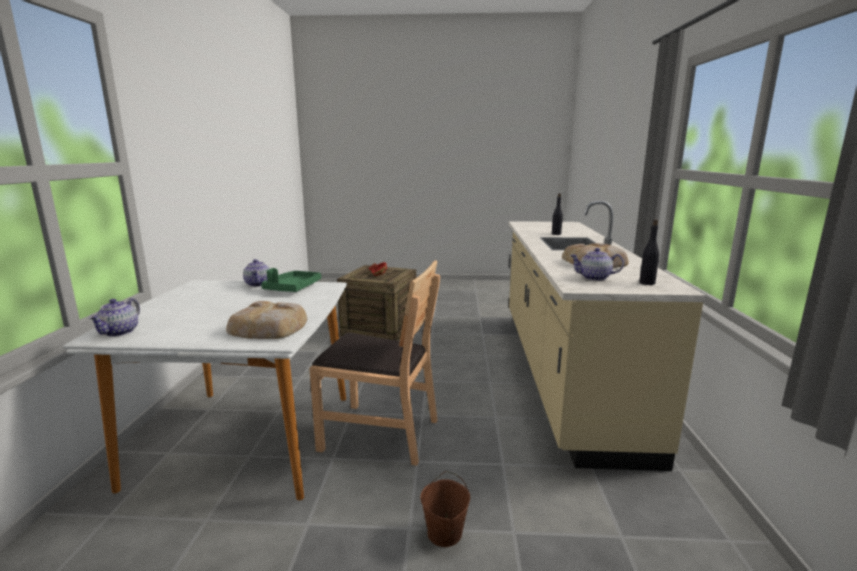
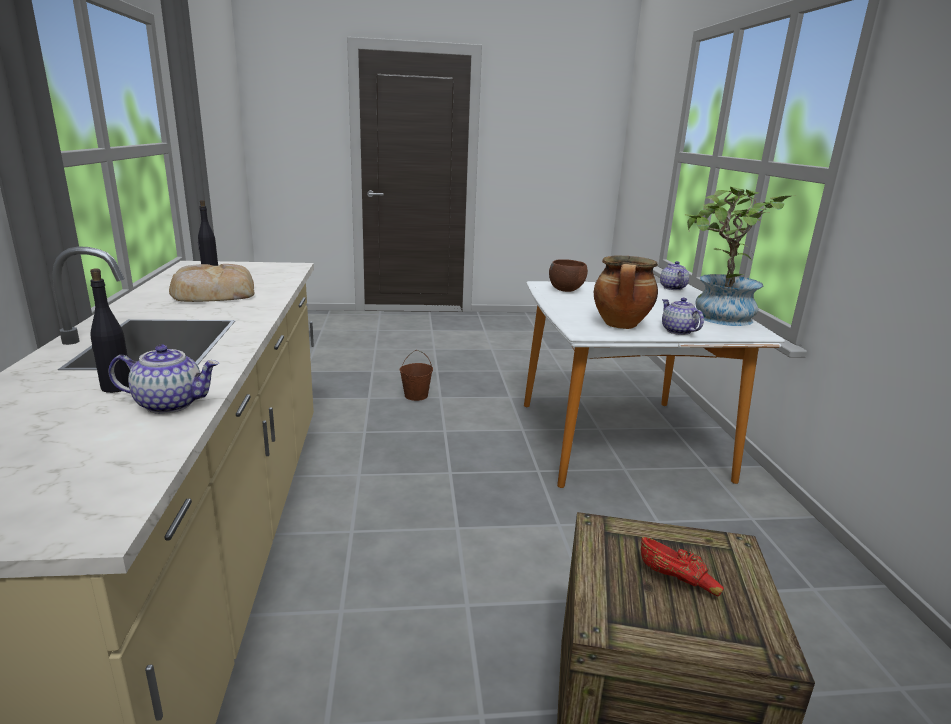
camera: 170 degrees right, 5 degrees up
(194, 293) = (717, 318): none -> potted plant
(269, 328) = (566, 290): bread -> brown bowl
(292, 288) = (621, 325): green tray -> cooking pot
(380, 433) = (490, 450): brown chair -> none
(594, 278) = (257, 274): teapot -> teapot (170, 404)

